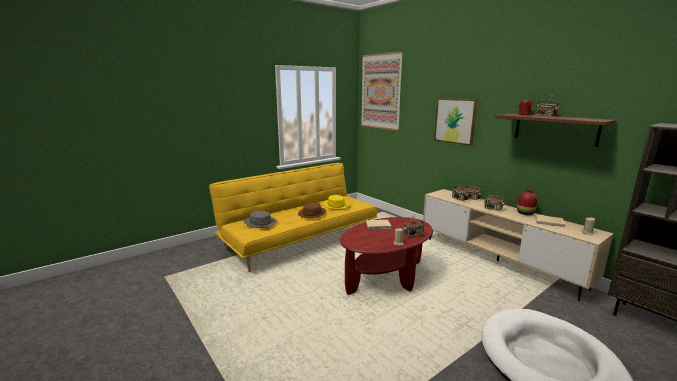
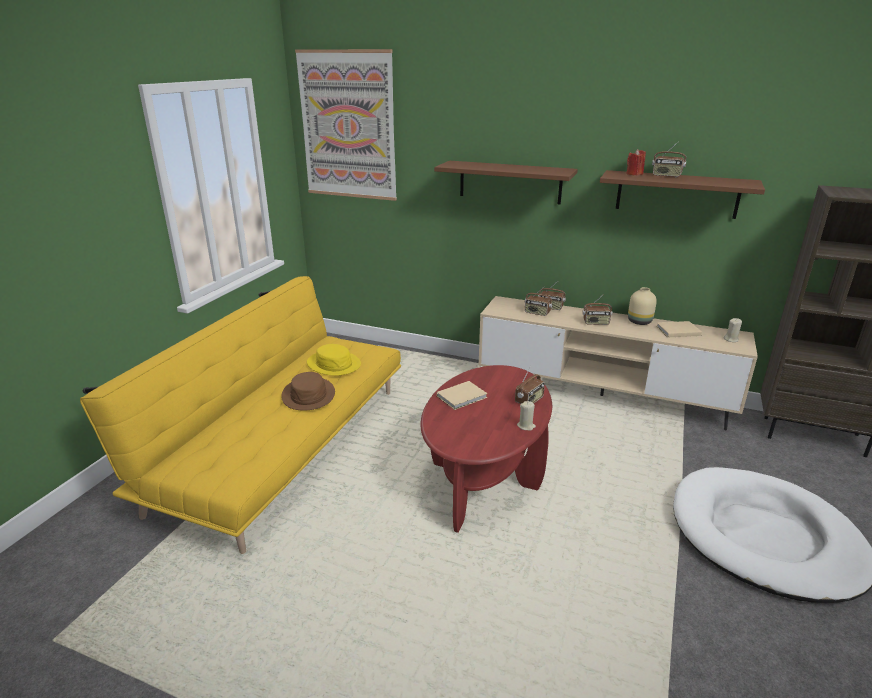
camera: 30 degrees left, 10 degrees up
(260, 222) = (226, 446): grey hat -> none
(455, 121) = (510, 182): picture -> brown shelf
(525, 213) = (640, 322): red vase -> beige vase

